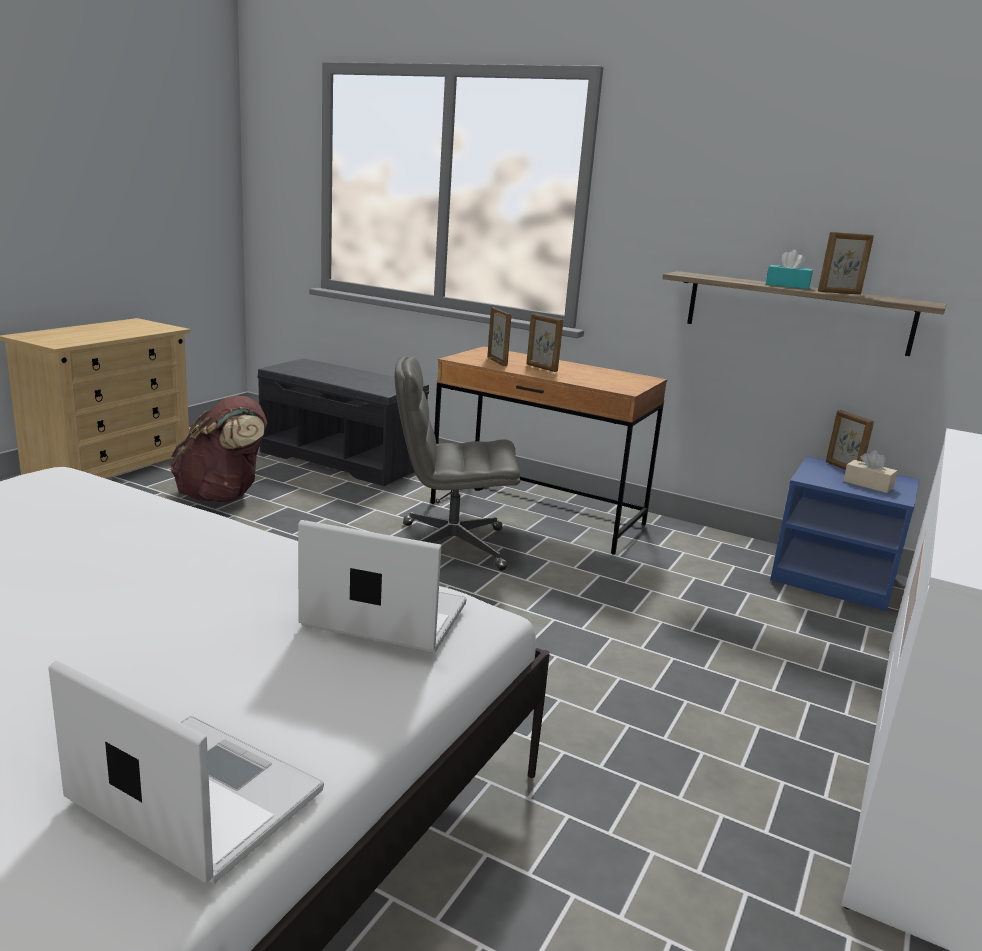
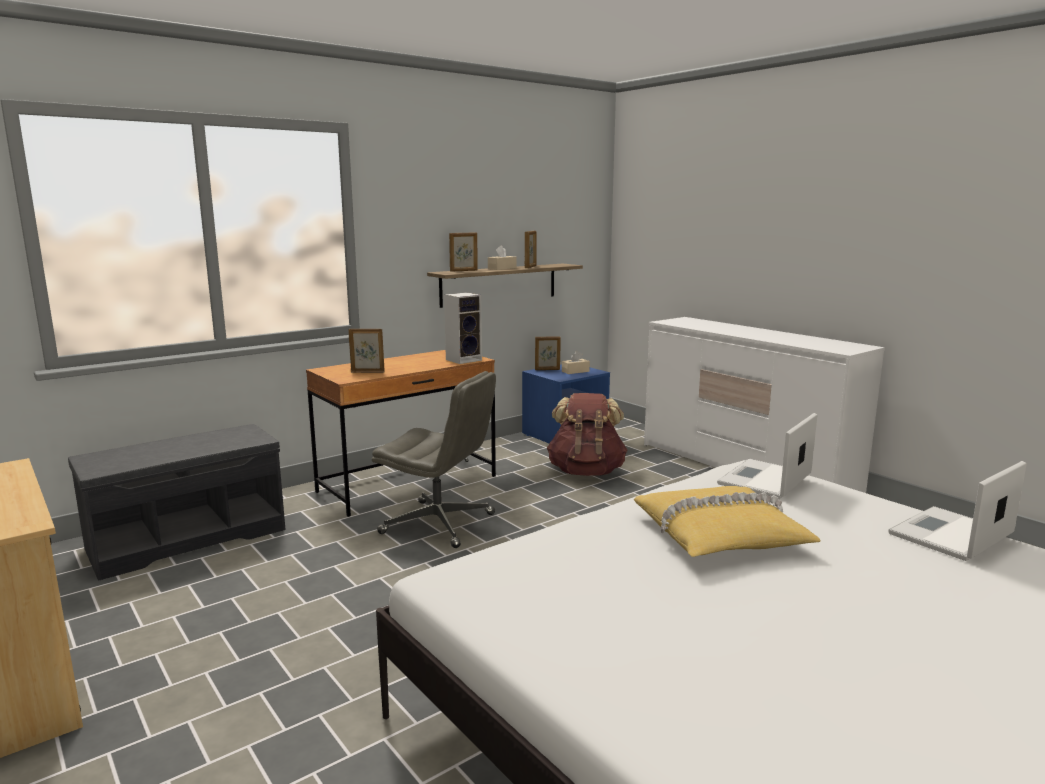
camera: 65 degrees left, 5 degrees down
(164, 588) = (720, 536): none -> yellow pillow
(222, 496) = (216, 614): brown backpack -> brown backpack (586, 472)
(450, 546) = (439, 524): grey office chair -> grey office chair turned 90 degrees counterclockwise
(541, 368) = (399, 366): picture frame -> picture frame (464, 270)
(611, 385) = (464, 359): none -> speaker
(787, 286) = (502, 268): turquoise tissue box -> beige tissue box

